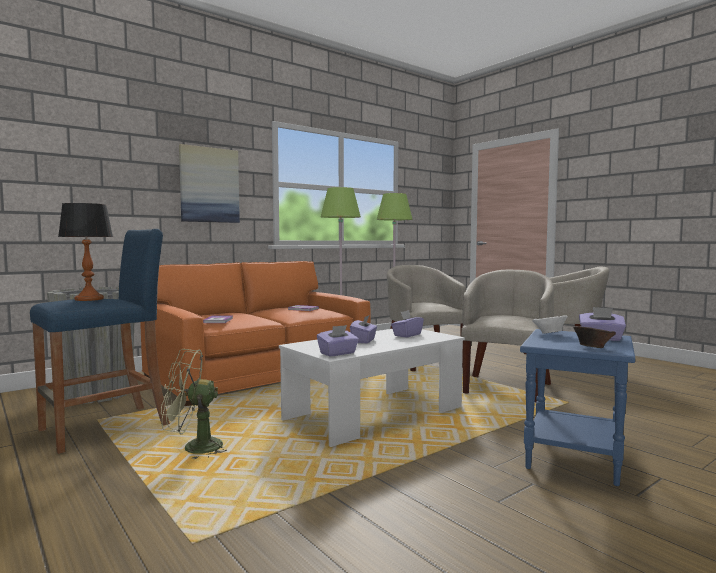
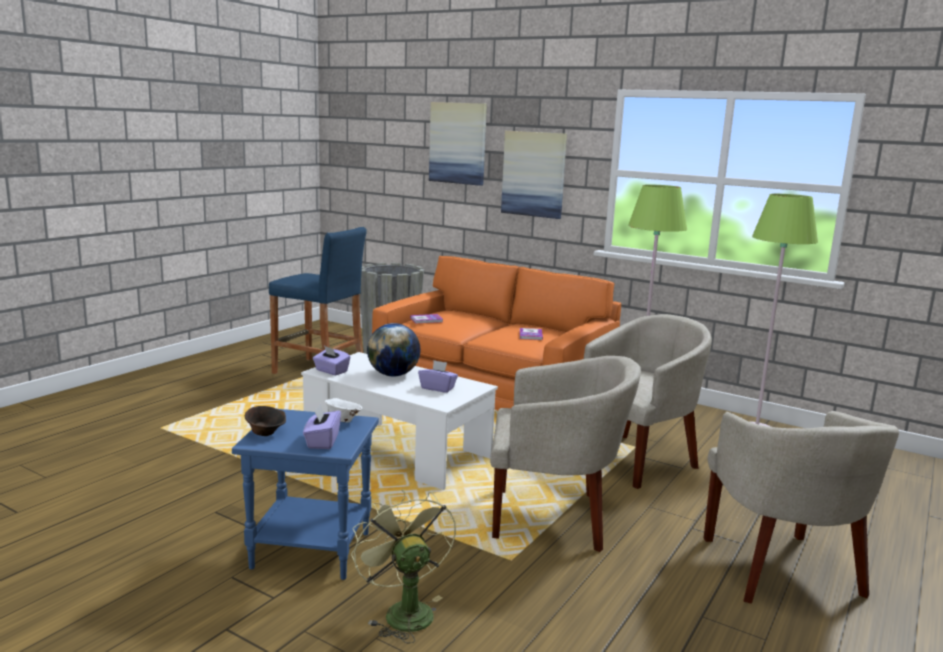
camera: 70 degrees right, 10 degrees up
(89, 299) = (314, 277): table lamp -> none
(120, 153) = (458, 143): none -> picture
(194, 448) = (290, 403): green fan -> green fan (403, 611)
(364, 341) = (393, 375): purple tissue box -> globe

